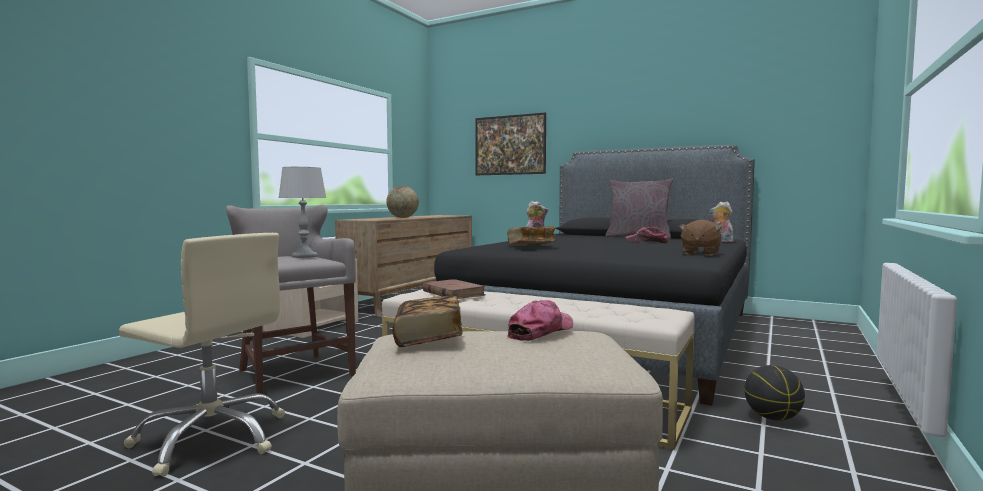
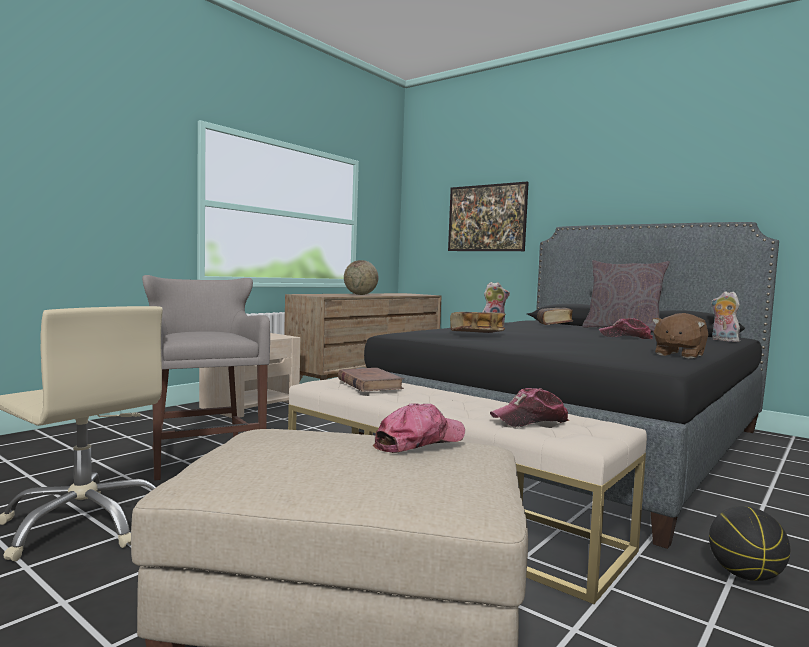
camera: 10 degrees right, 0 degrees up
(304, 256) = (221, 332): grey table lamp -> none
(428, 339) = (278, 441): book -> book (554, 325)
(606, 311) = (530, 420): none -> cap

